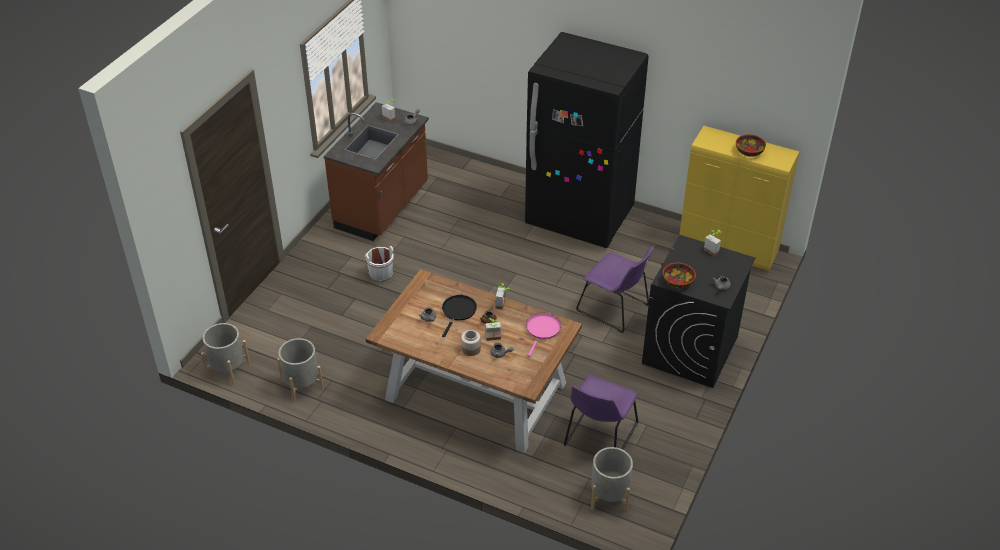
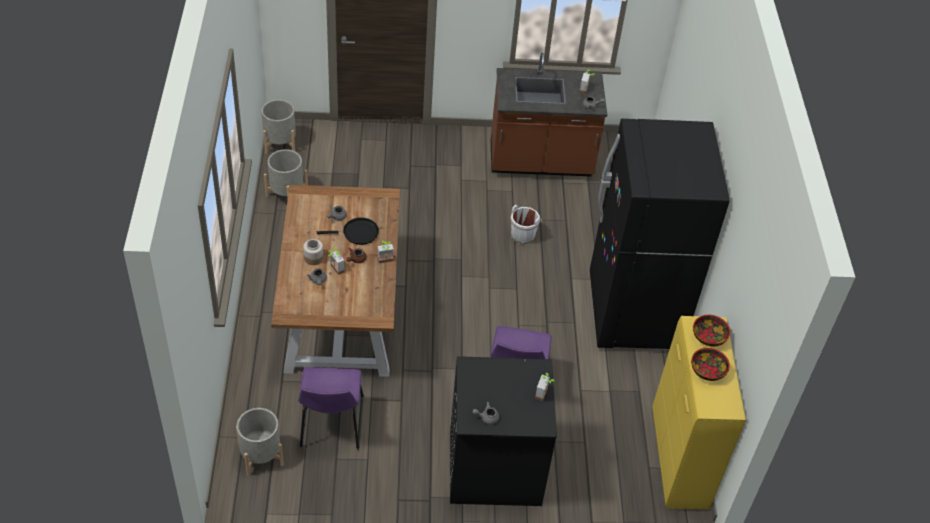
camera: 60 degrees right, 5 degrees up
(380, 274) = (451, 193): white bucket -> white bucket (523, 234)
(542, 330) = (366, 301): pink frying pan -> none
(599, 437) = (331, 425): purple chair -> purple chair turned 90 degrees counterclockwise
(677, 282) = (472, 377): bowl -> bowl (708, 337)

